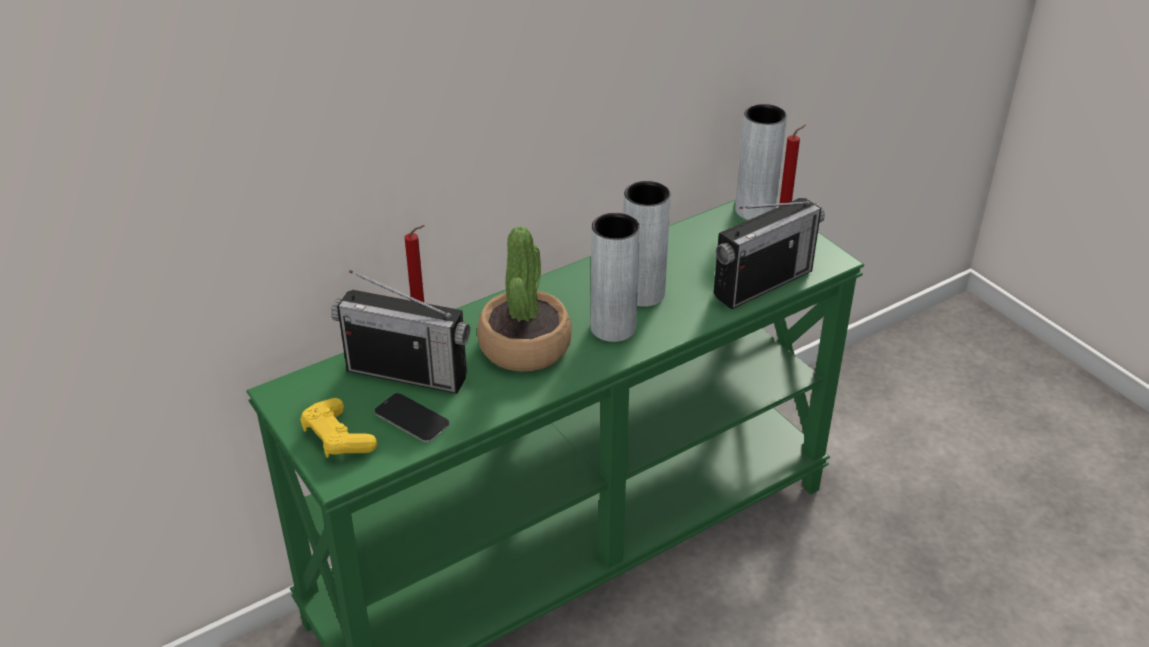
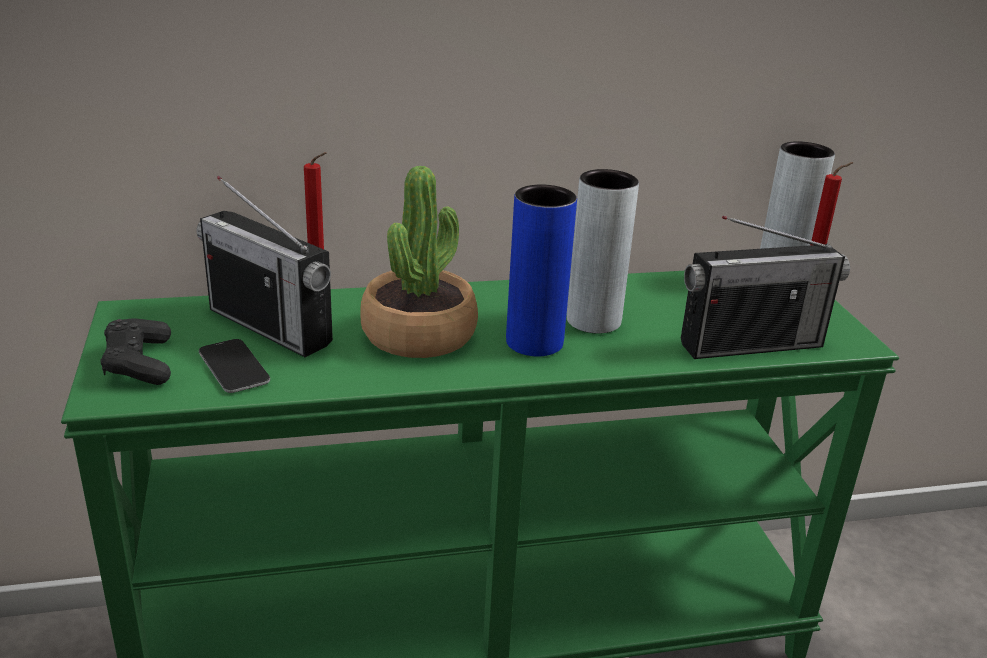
camera: 20 degrees right, 10 degrees down
(338, 438) = (139, 364): yellow game controller -> black game controller
(613, 328) = (534, 342): grey vase -> blue vase

